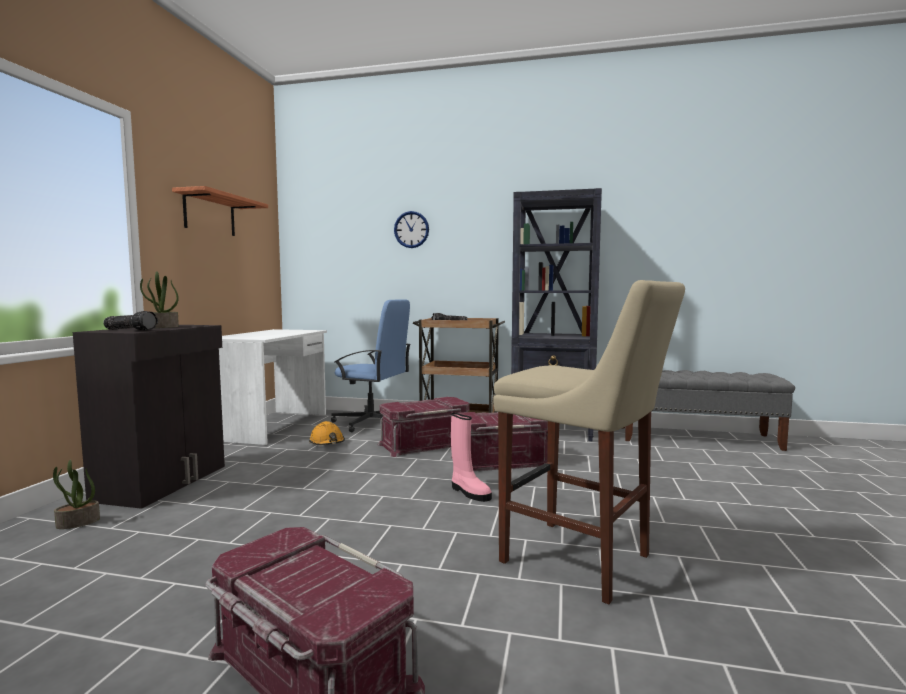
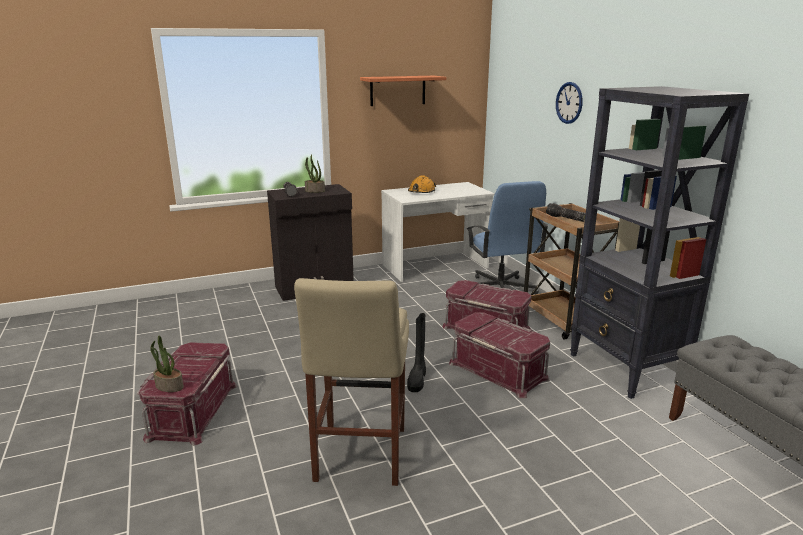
camera: 55 degrees right, 15 degrees up
(77, 523) = (255, 297): potted plant -> potted plant (168, 386)
(327, 443) = (433, 296): orange hard hat -> orange hard hat (421, 192)
(469, 492) = (417, 379): pink boot -> black boot

